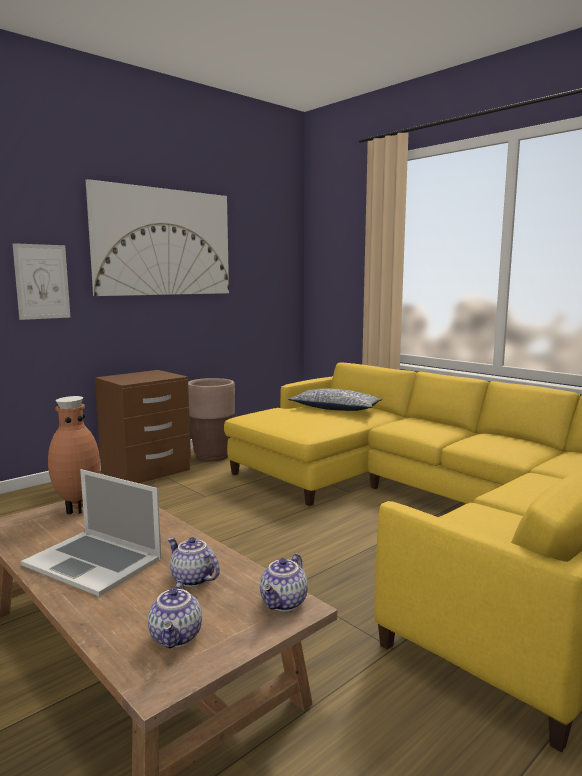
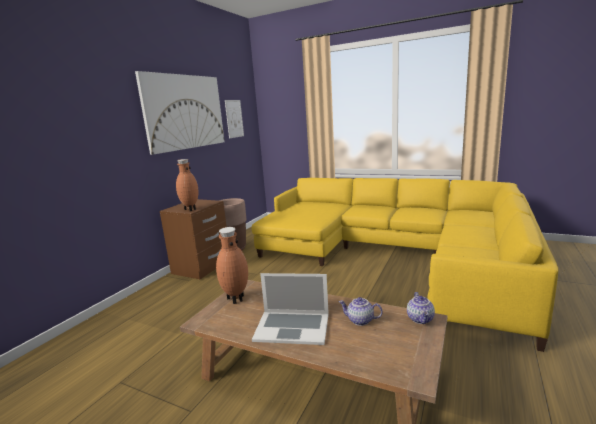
camera: 20 degrees left, 5 degrees up
(42, 281) = (118, 148): picture -> picture (234, 118)
(129, 381) = (190, 210): none -> brown vase
(177, 637) = (394, 352): teapot -> none
(335, 409) = (312, 206): pillow -> none

